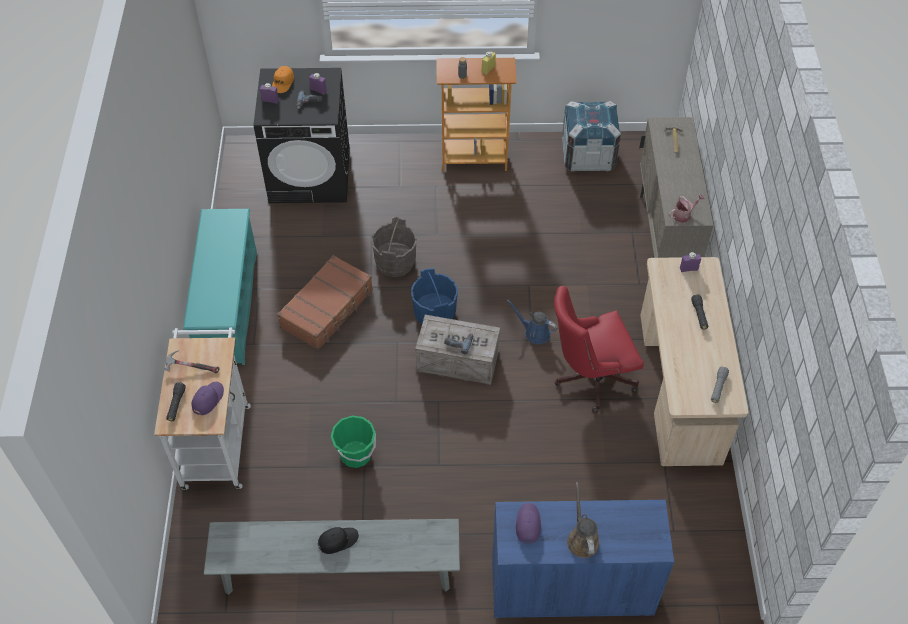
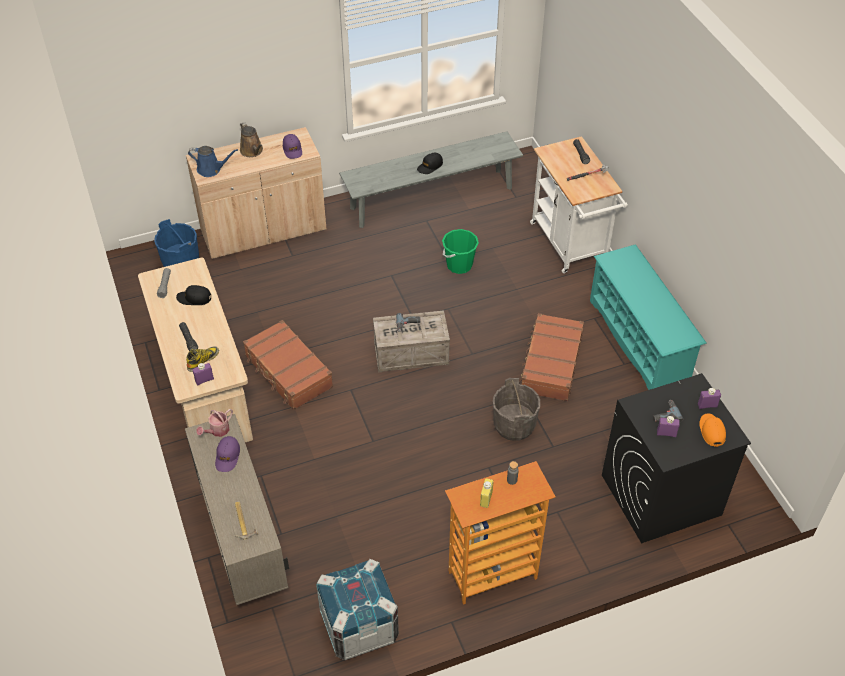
camera: 160 degrees right, 5 degrees down
(208, 399) = (560, 163): purple cap -> purple cap (227, 456)
(434, 314) = (451, 387): blue bucket -> blue bucket (181, 261)
(534, 332) = (351, 397): blue watering can -> blue watering can (211, 169)
(571, 587) = (263, 230): blue cabinet -> beige cabinet
(589, 377) = (288, 372): red office chair -> brown suitcase
(687, 289) = (203, 360): none -> boot
(687, 362) = (194, 298): none -> black cap

